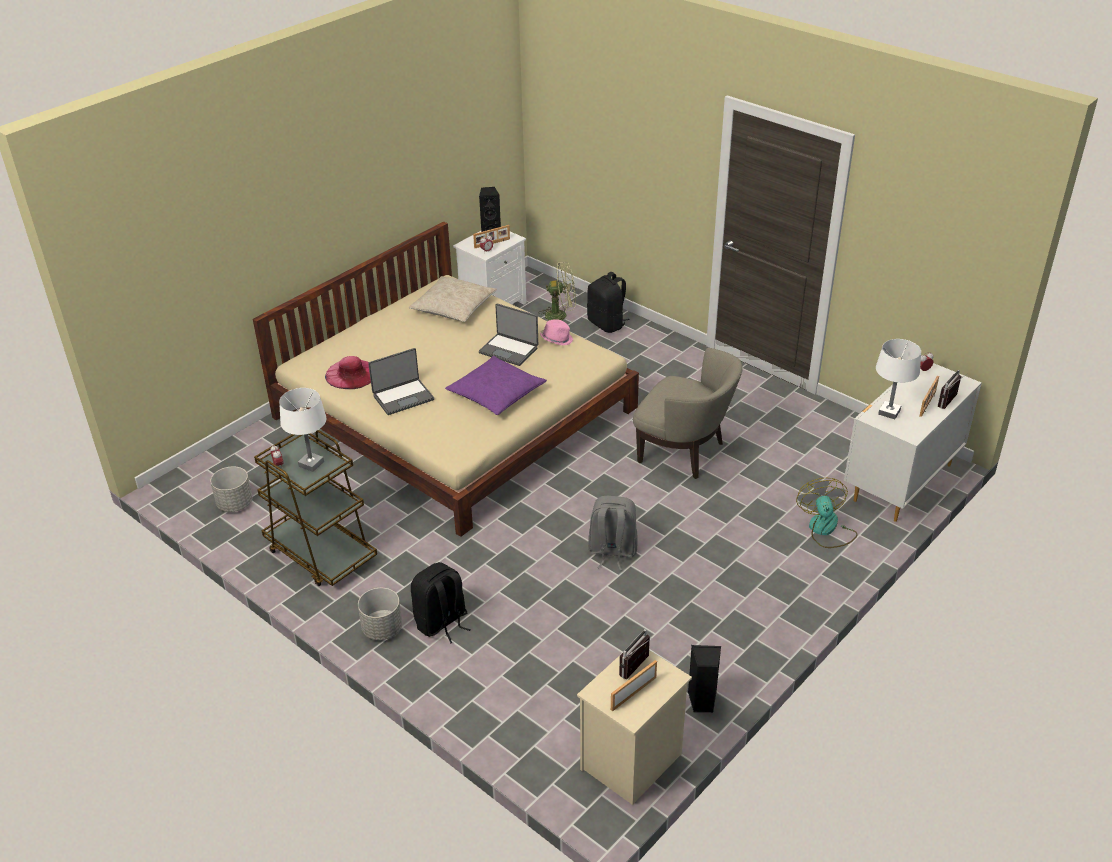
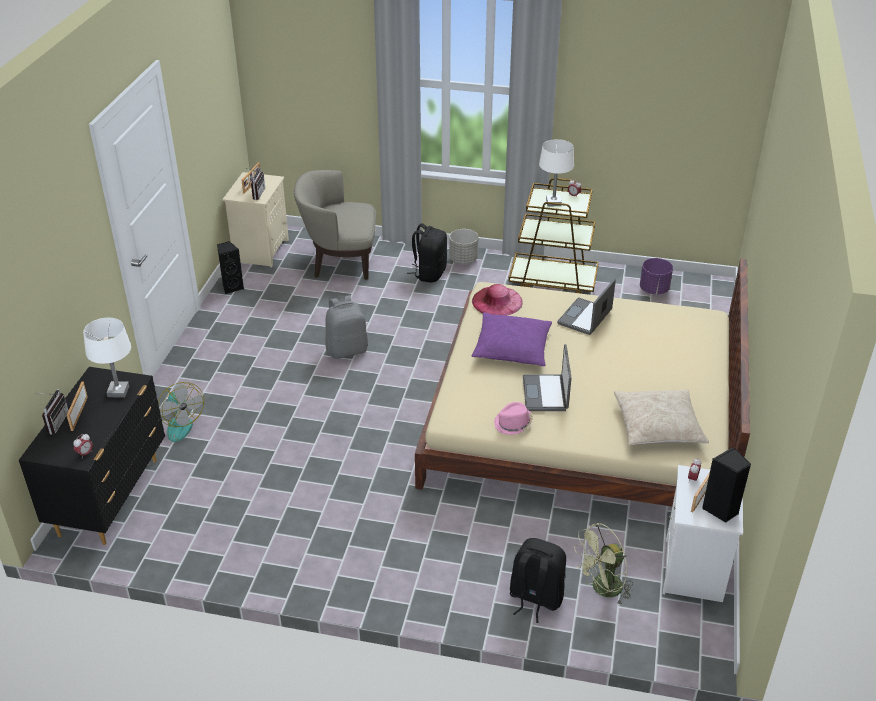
camera: 150 degrees right, 0 degrees up
(235, 504) = (654, 290): grey planter -> purple planter
(351, 374) = (655, 323): pink hat -> pink hat (497, 301)
(509, 350) = (546, 394): laptop -> laptop turned 90 degrees counterclockwise
(684, 452) = (337, 454): beige armchair -> beige armchair (340, 262)
(900, 483) = (111, 496): white dresser -> black dresser

